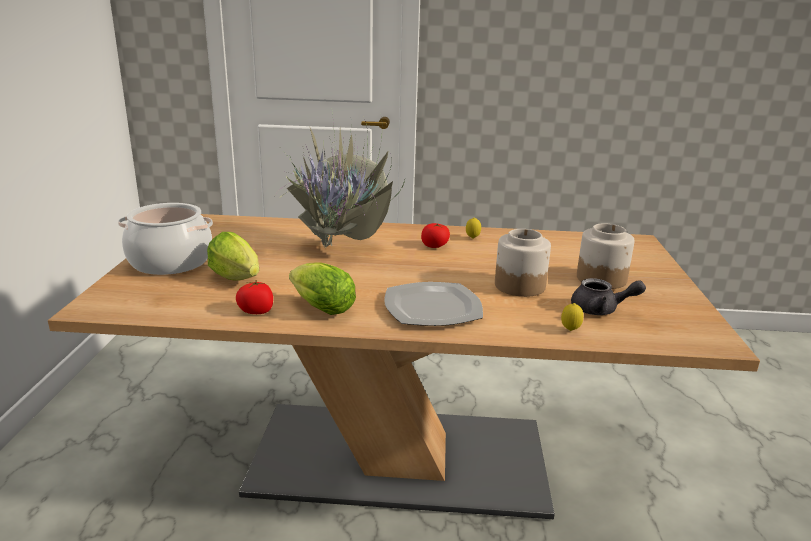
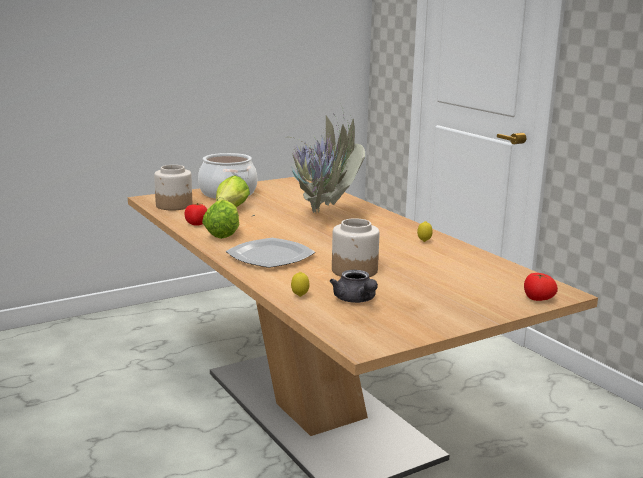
camera: 55 degrees right, 5 degrees down
(435, 246) = (382, 235): tomato -> tomato (538, 299)
(601, 279) = (425, 292): jar -> jar (174, 205)

